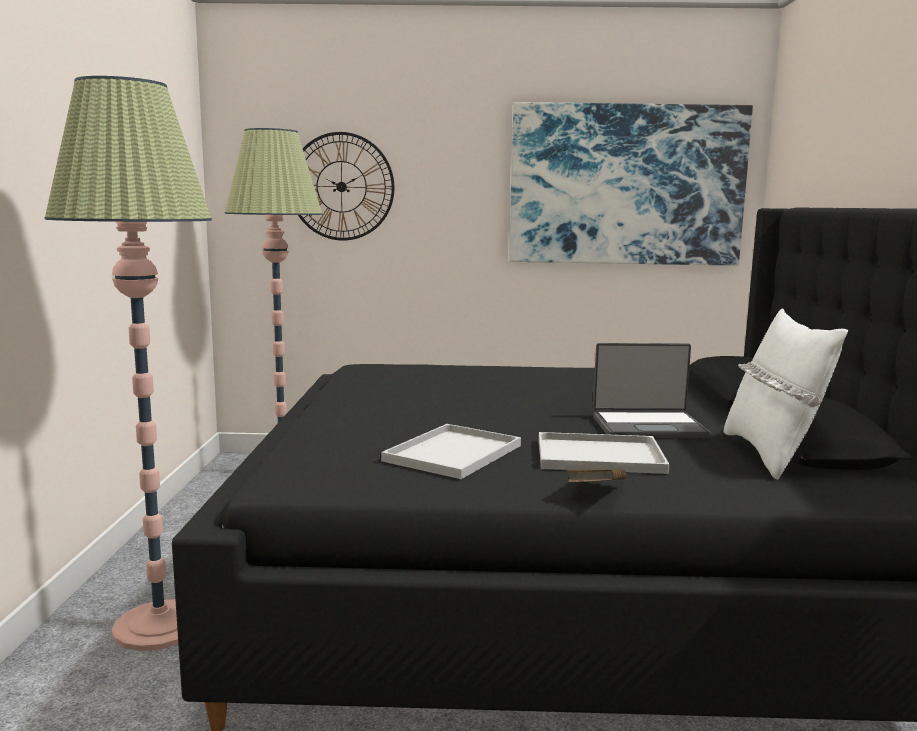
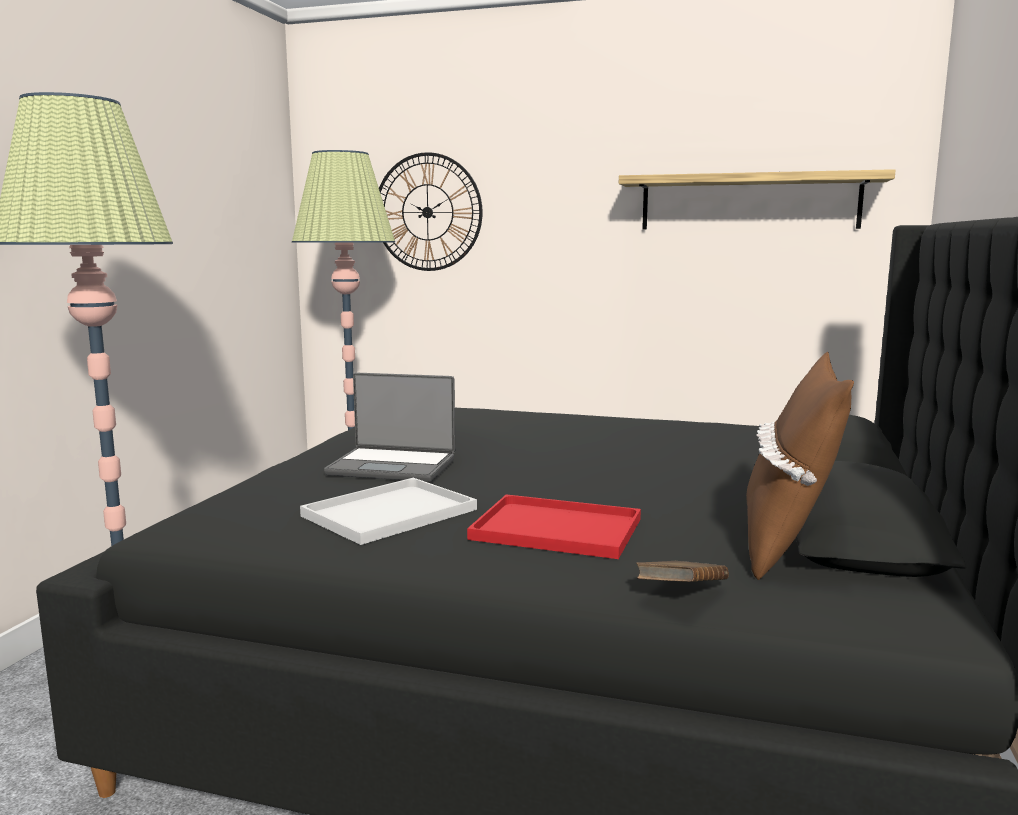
camera: 15 degrees right, 0 degrees up
(595, 492) = (499, 575): brown book -> brown book (681, 594)
(597, 456) = (553, 529): white tray -> red tray
(626, 185) = (749, 202): picture -> shelf
(648, 427) = (661, 496): laptop -> laptop (393, 466)
(771, 455) = (787, 545): white pillow -> brown pillow

